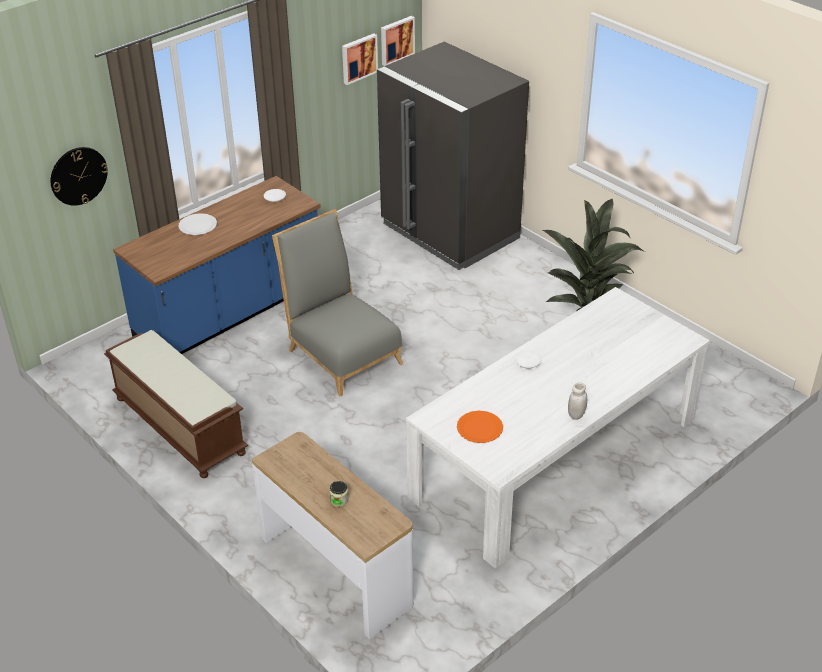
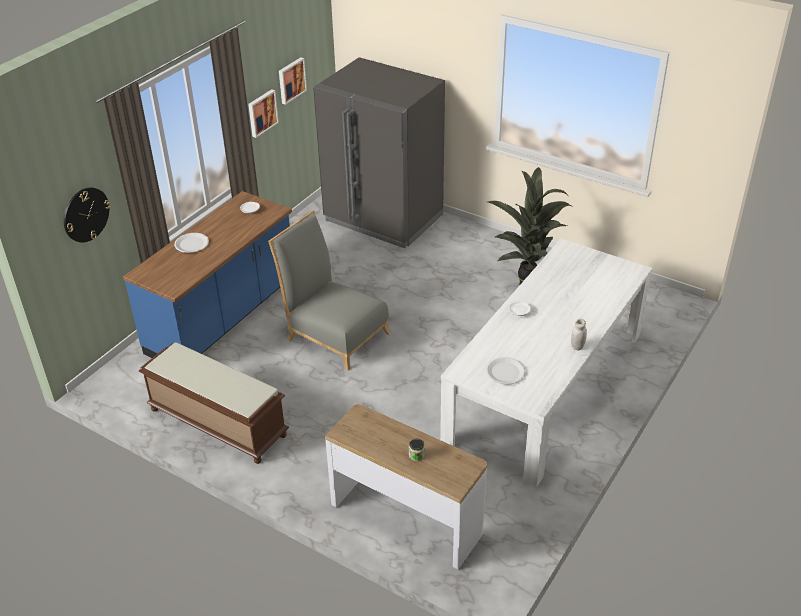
camera: 15 degrees left, 0 degrees up
(396, 40) = (317, 61): picture -> picture (262, 113)
(479, 428) = (505, 372): orange plate -> white plate

